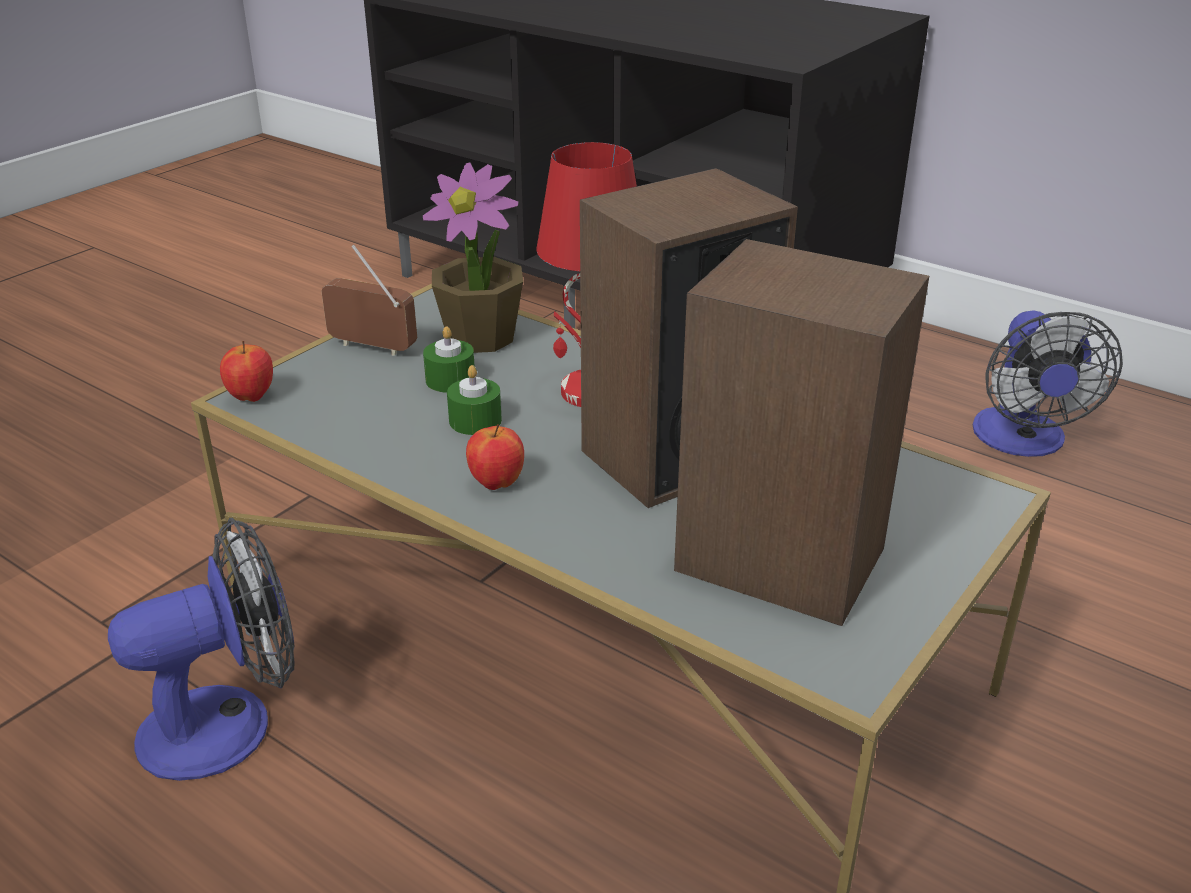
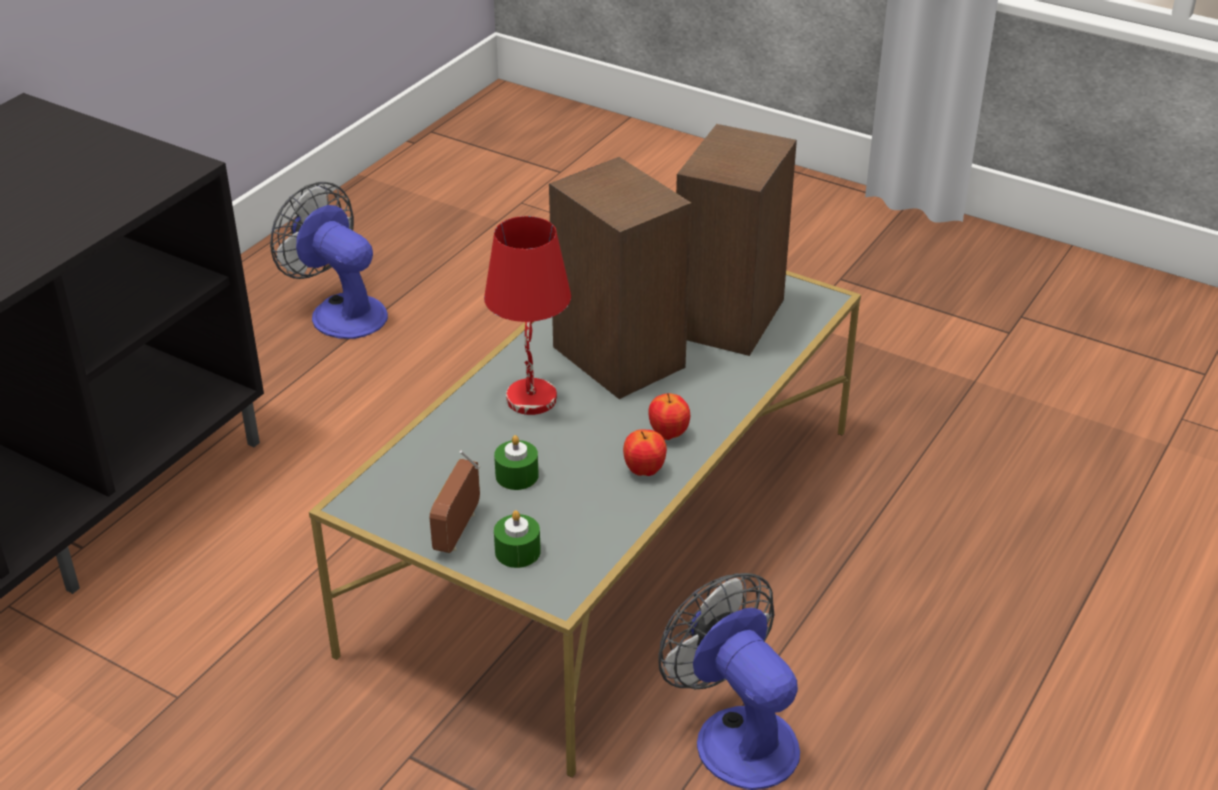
camera: 95 degrees left, 5 degrees up
(251, 397) = (557, 590): apple -> apple (644, 471)
(475, 421) = (582, 454): green candle -> green candle (517, 551)
(481, 337) = (436, 467): potted plant -> none
(1022, 441) = (340, 311): fan -> fan turned 135 degrees counterclockwise

